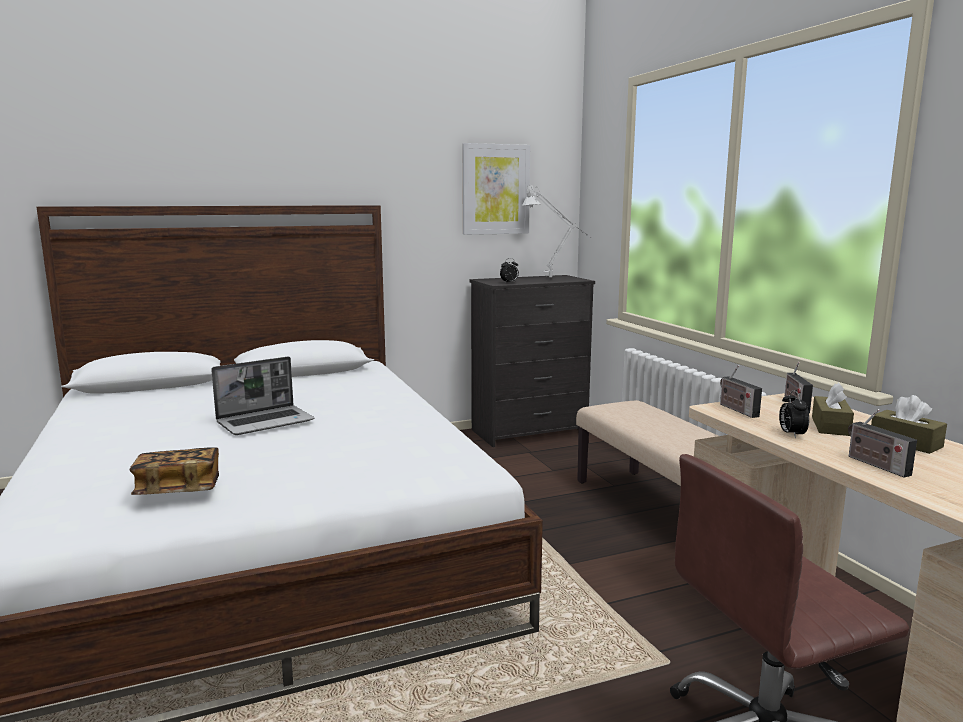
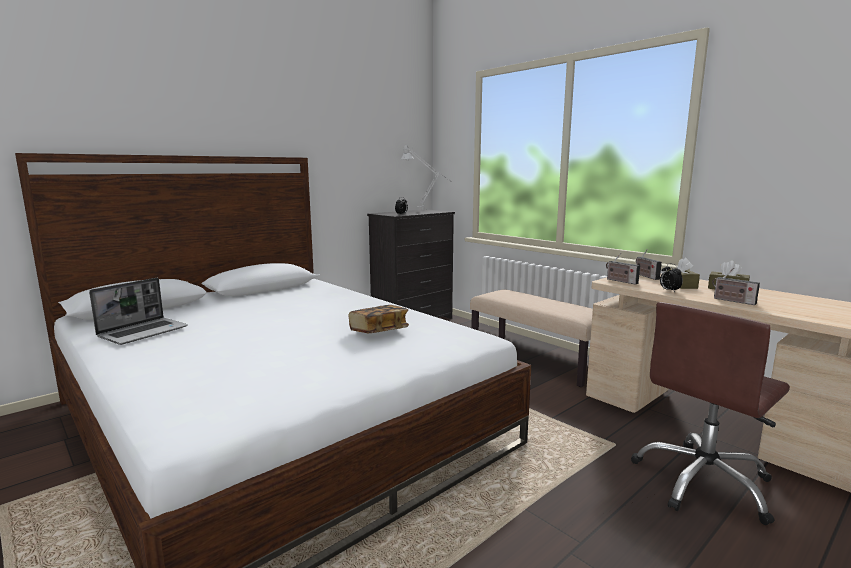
camera: 20 degrees left, 0 degrees up
(179, 490) = (283, 377): book -> book (378, 331)
(266, 422) = (285, 324): laptop -> laptop (144, 332)
(495, 189) = (381, 147): picture -> none

